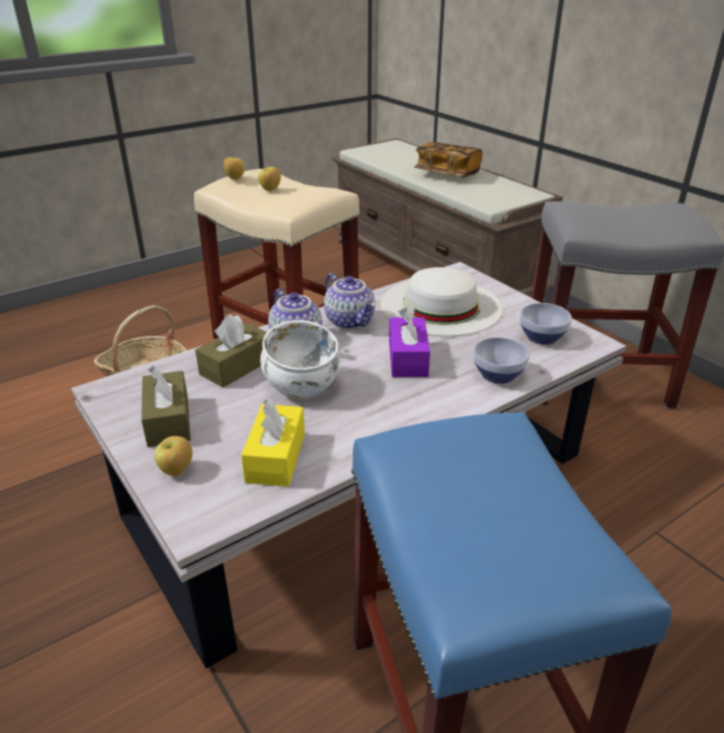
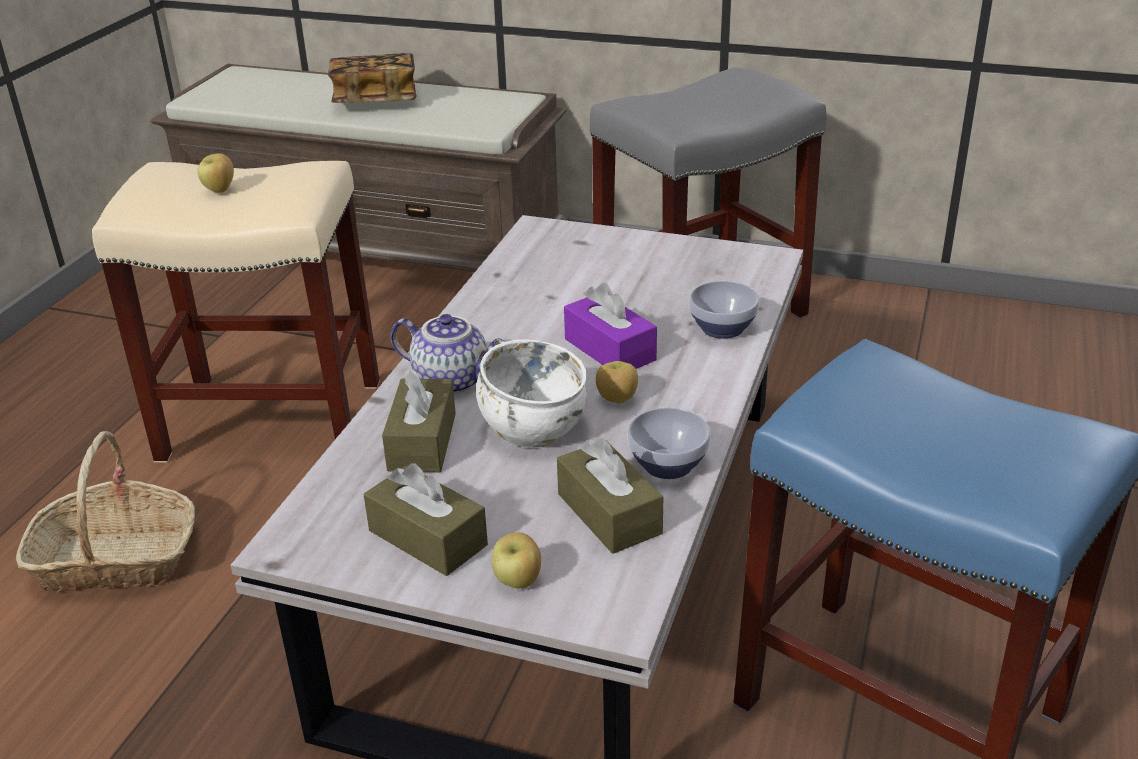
camera: 35 degrees left, 0 degrees up
(234, 178) = (144, 189): apple -> apple (616, 399)
(276, 457) = (609, 513): yellow tissue box -> brown tissue box
(351, 321) = (488, 333): teapot -> none
(440, 306) = (569, 276): white hat -> none
(542, 336) = (716, 270): bowl -> bowl (667, 463)

